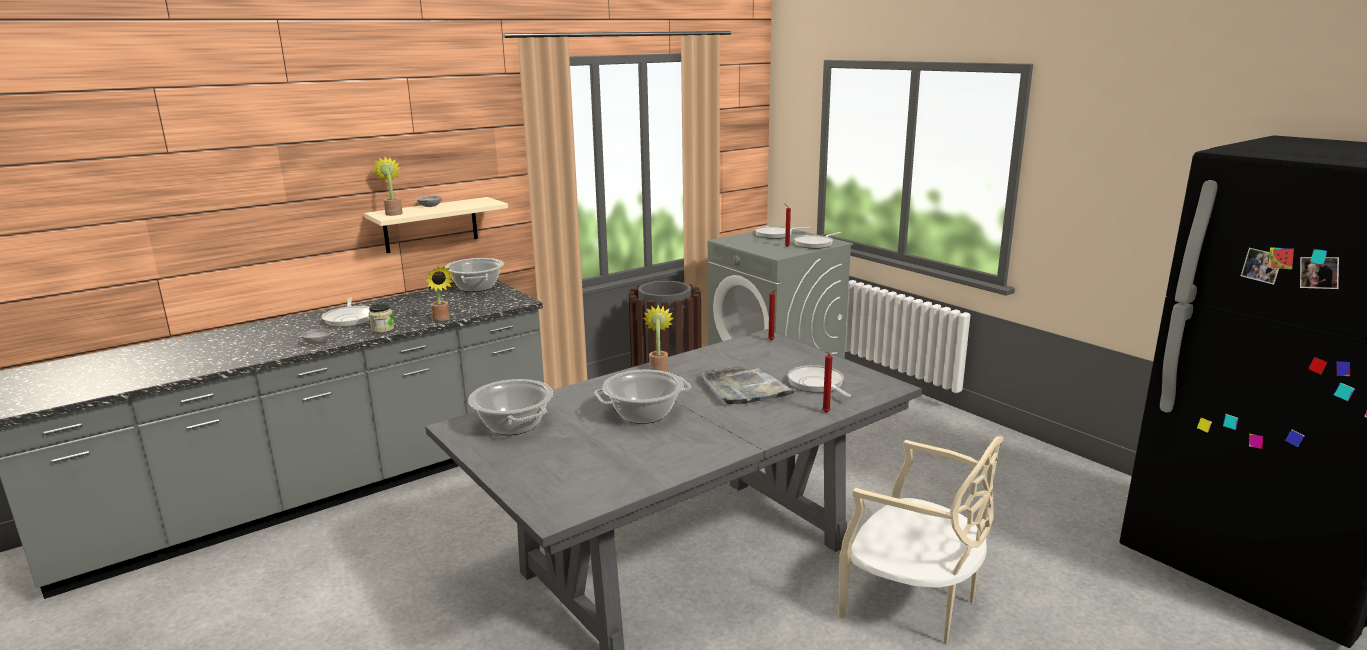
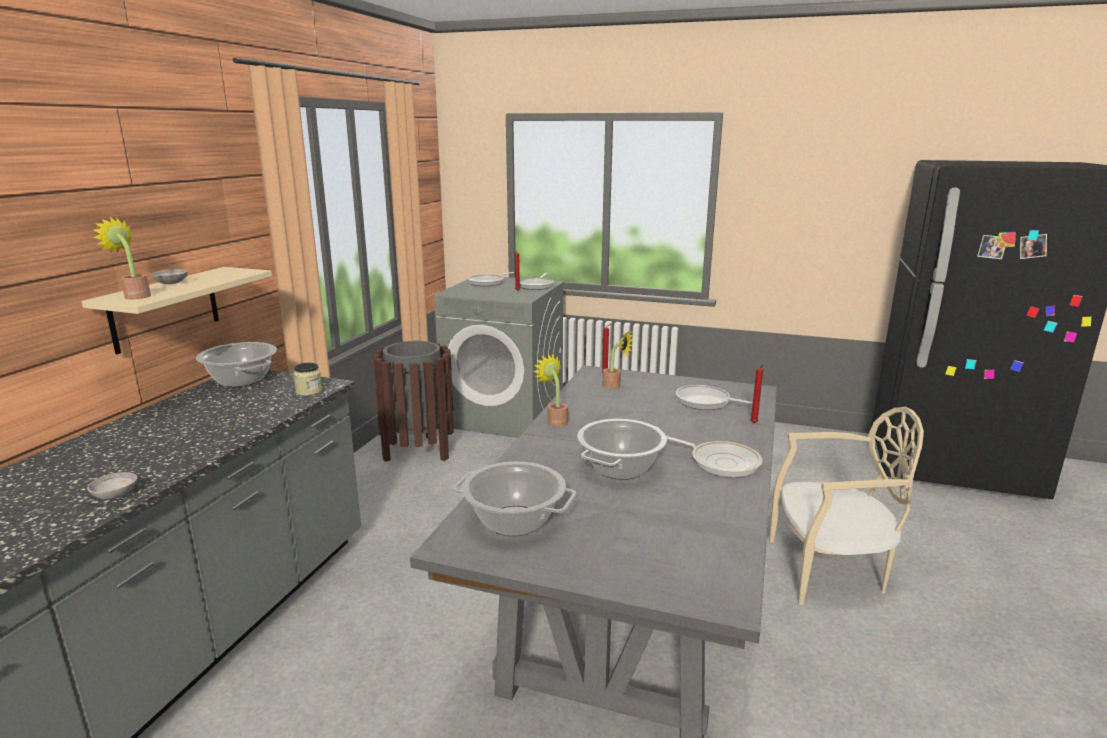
camera: 35 degrees left, 0 degrees up
(350, 318) = (115, 452): frying pan -> frying pan (721, 462)
(382, 329) = (193, 454): jar -> jar (309, 391)
(442, 319) = (260, 424): potted plant -> potted plant (615, 386)
(745, 388) = (660, 420): grey tray -> none

